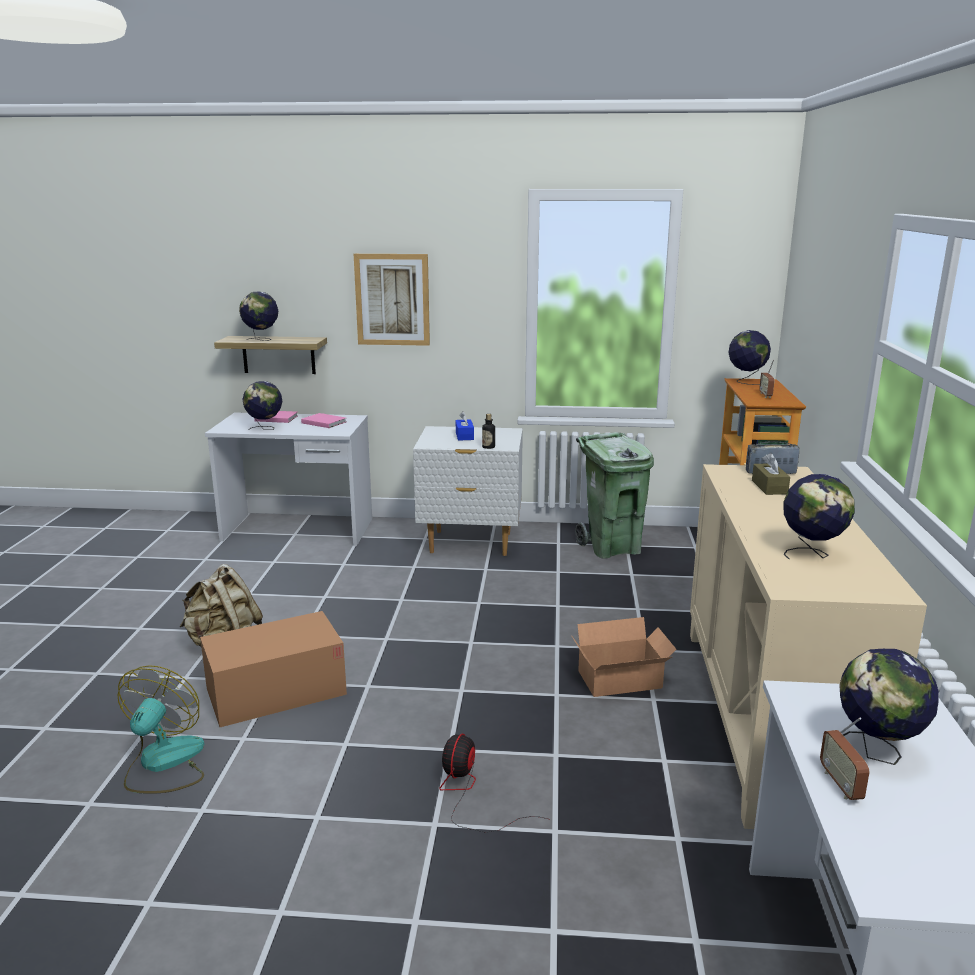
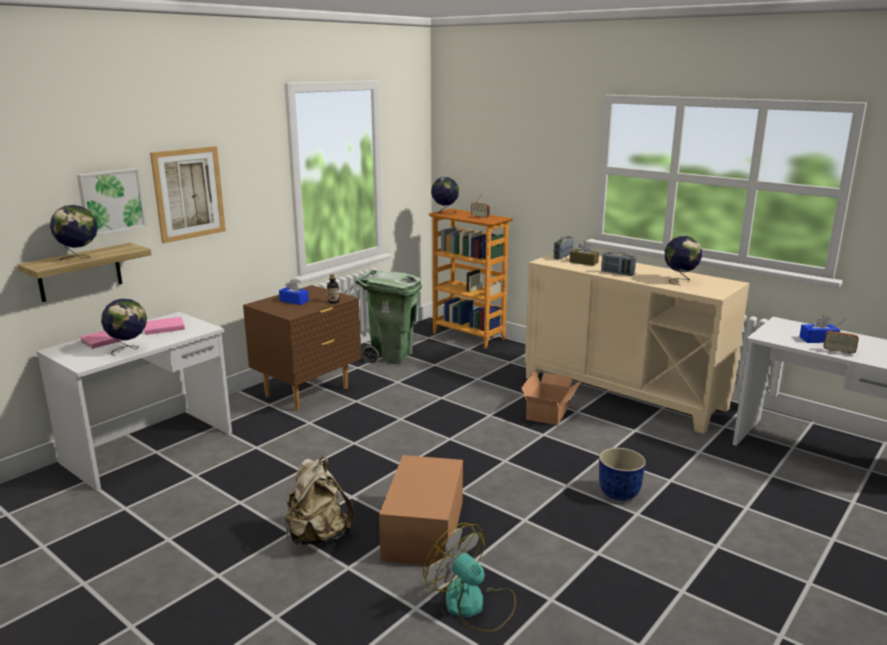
camera: 55 degrees left, 0 degrees up
(312, 295) = (111, 201): none -> picture
(469, 794) = (618, 494): fan -> planter
(470, 543) = (308, 392): white nightstand -> brown nightstand
(759, 513) = (617, 273): none -> radio
(877, 752) = (818, 339): globe -> blue tissue box

